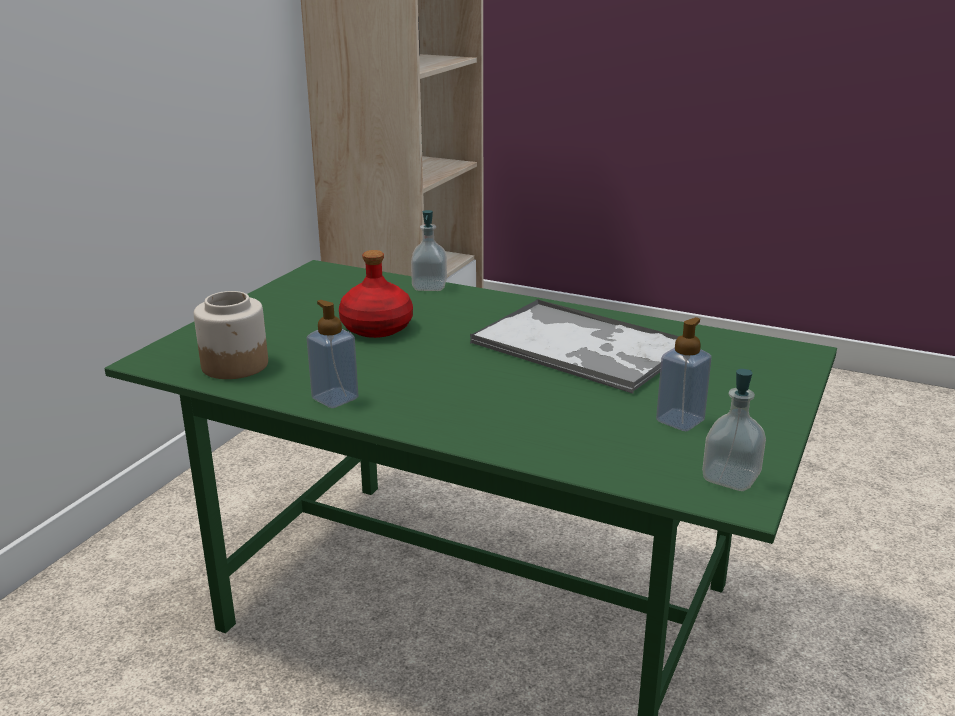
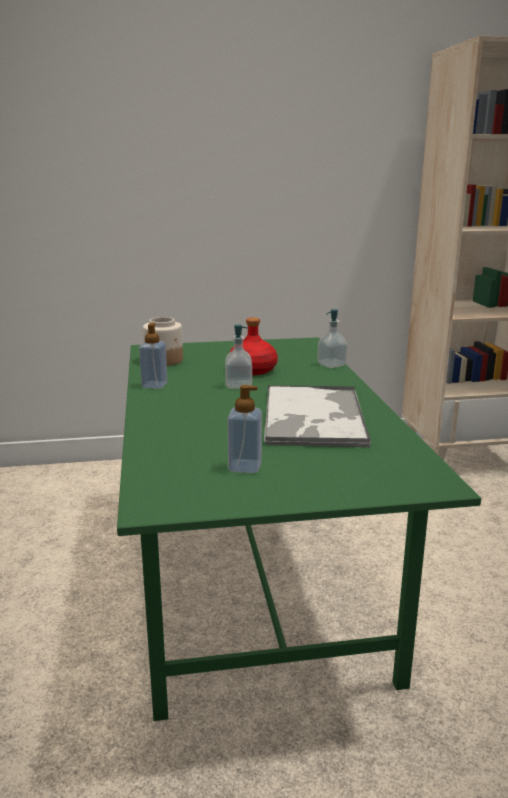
camera: 55 degrees right, 5 degrees down
(730, 478) = (179, 498): soap dispenser -> soap dispenser (238, 385)

